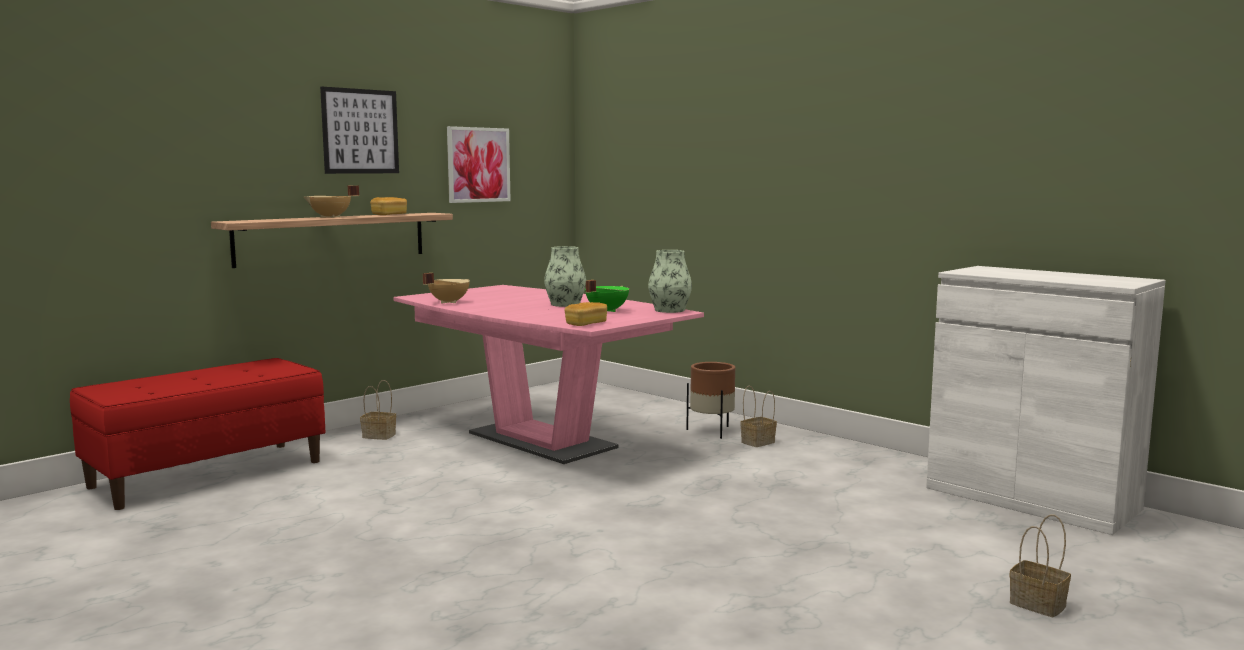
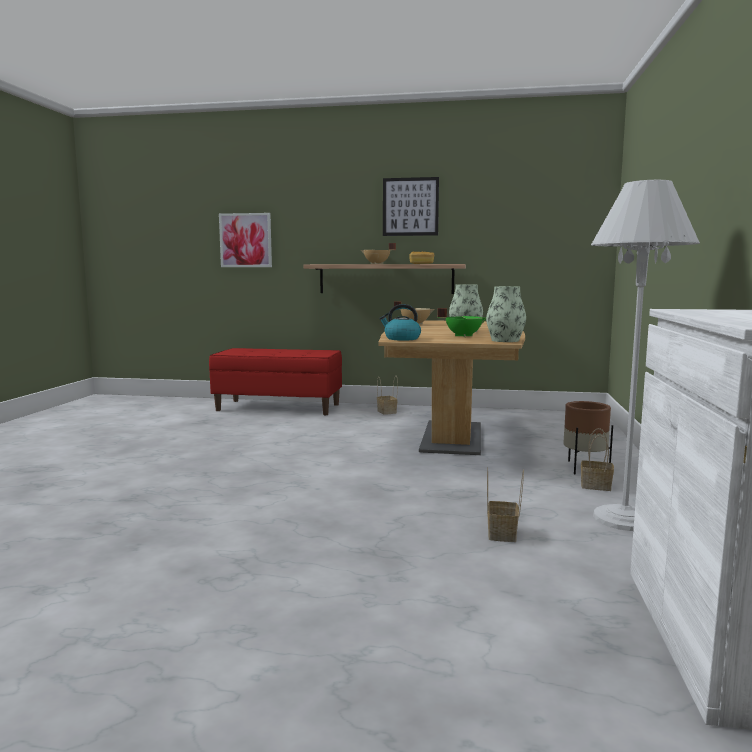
camera: 55 degrees right, 0 degrees up
(478, 165) = (510, 228): picture -> picture (245, 240)
(542, 441) = (452, 438): pink dining table -> brown dining table
(586, 324) = (401, 339): bread -> kettle
(834, 458) = (624, 519): none -> white floor lamp
(1039, 605) = (380, 695): basket -> basket (503, 534)

